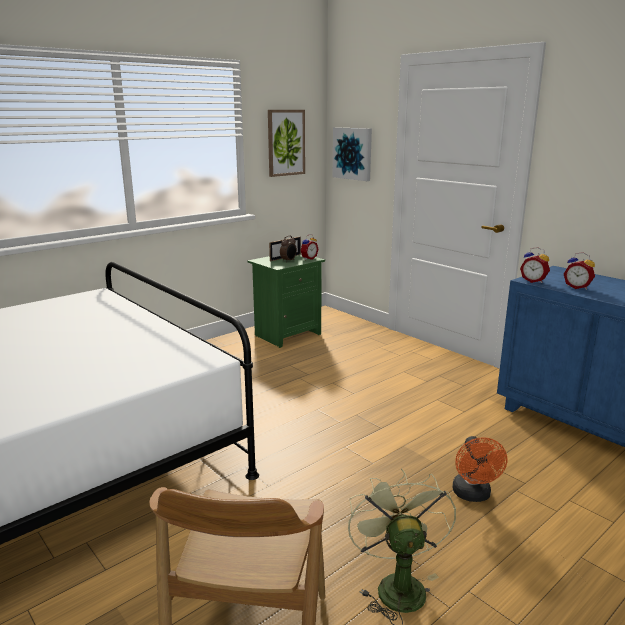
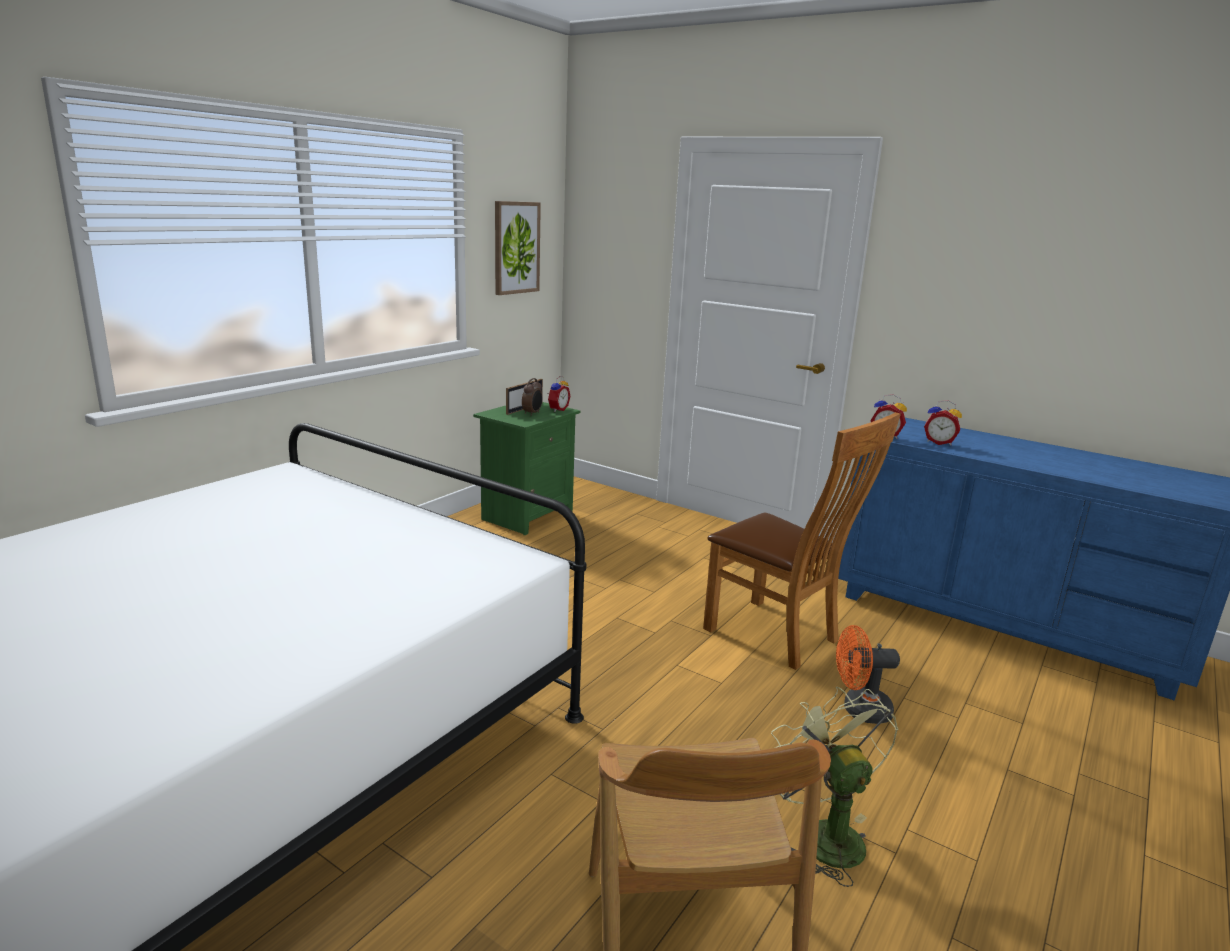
camera: 15 degrees left, 0 degrees up
(352, 153) = (605, 265): picture -> none
(434, 433) = (778, 636): none -> brown chair
(473, 495) = (859, 710): orange fan -> orange fan turned 105 degrees clockwise

